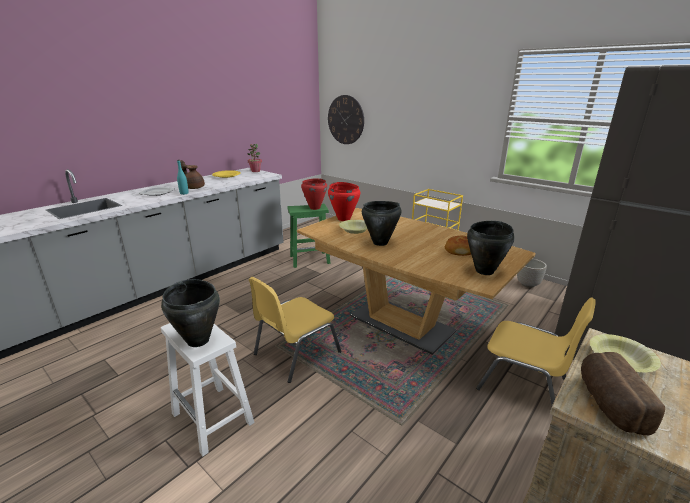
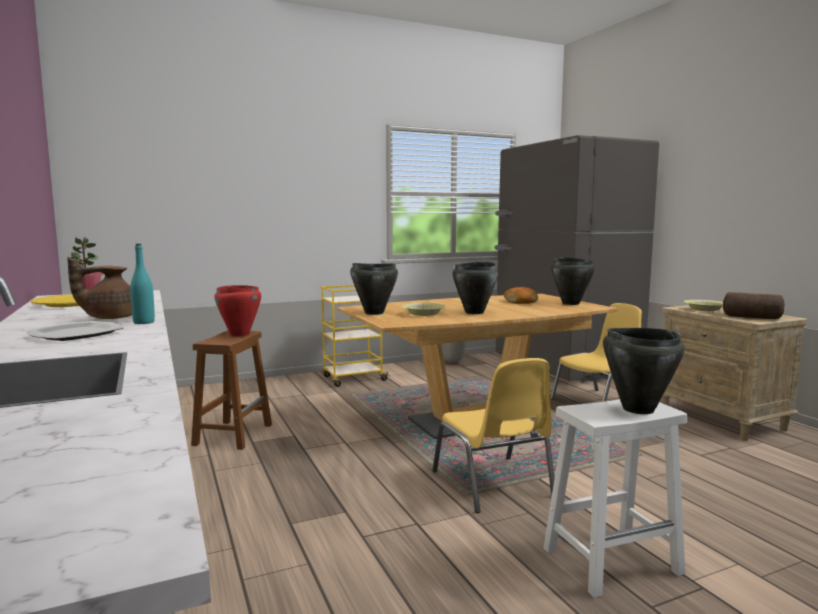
camera: 65 degrees left, 15 degrees down
(310, 259) = (233, 434): green stool -> brown stool
(344, 219) = (374, 313): red cooking pot -> black cooking pot
(345, 120) = (130, 207): wall clock -> none

